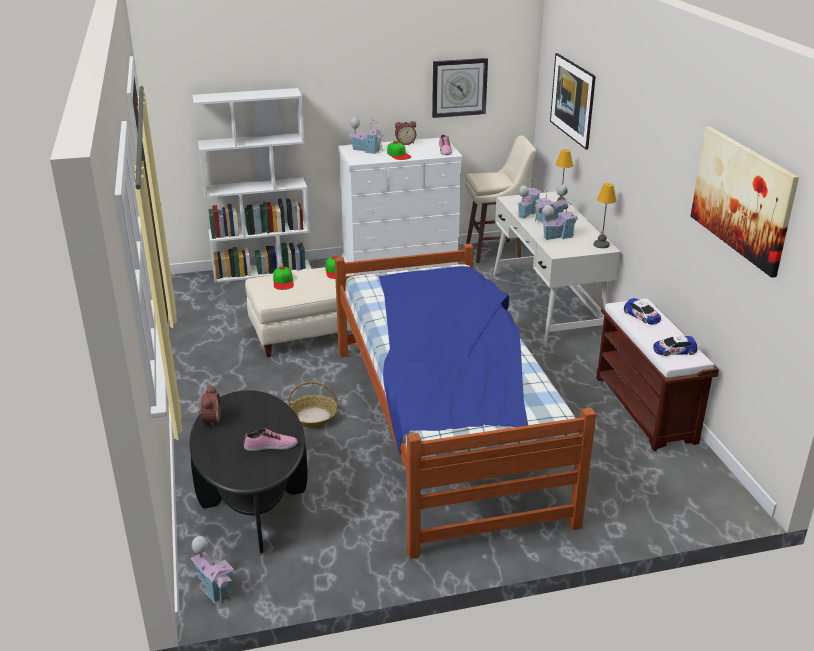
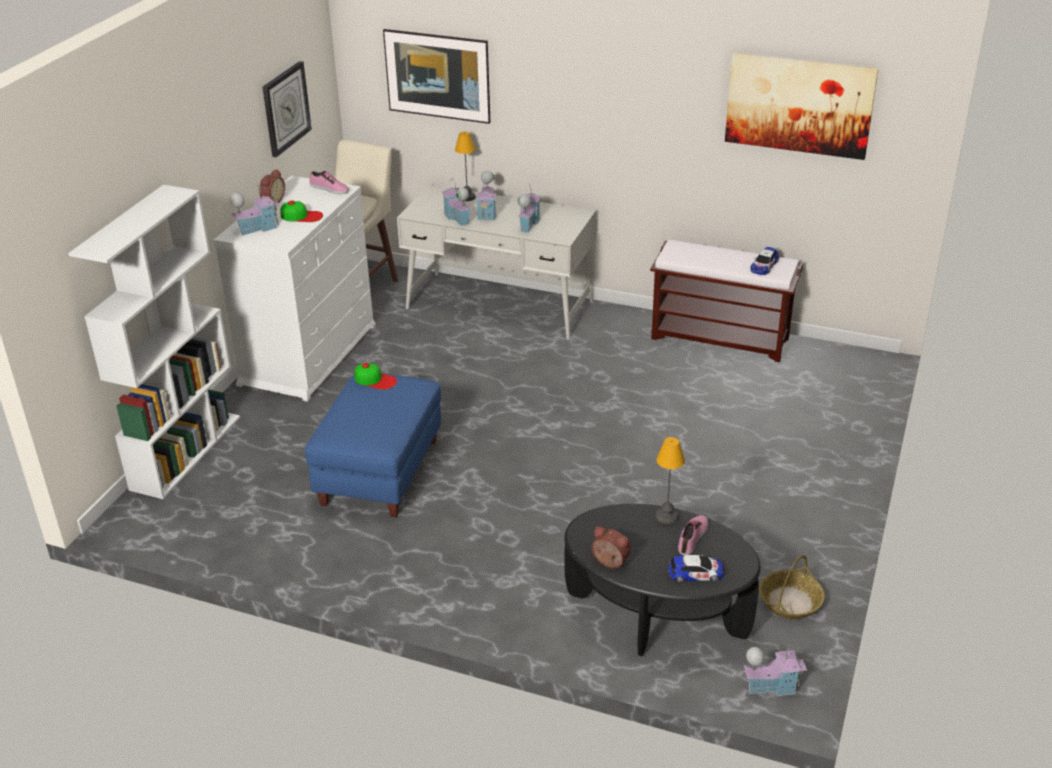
camera: 55 degrees left, 5 degrees up
(283, 281) = (356, 422): cap -> none
(306, 334) = (379, 472): beige ottoman -> blue ottoman
(313, 417) = (549, 525): basket -> basket (790, 601)
(445, 428) = (648, 452): bed -> none
(601, 244) = (572, 212): table lamp -> table lamp (667, 516)
(641, 316) = (696, 254): toy car -> toy car (696, 573)

